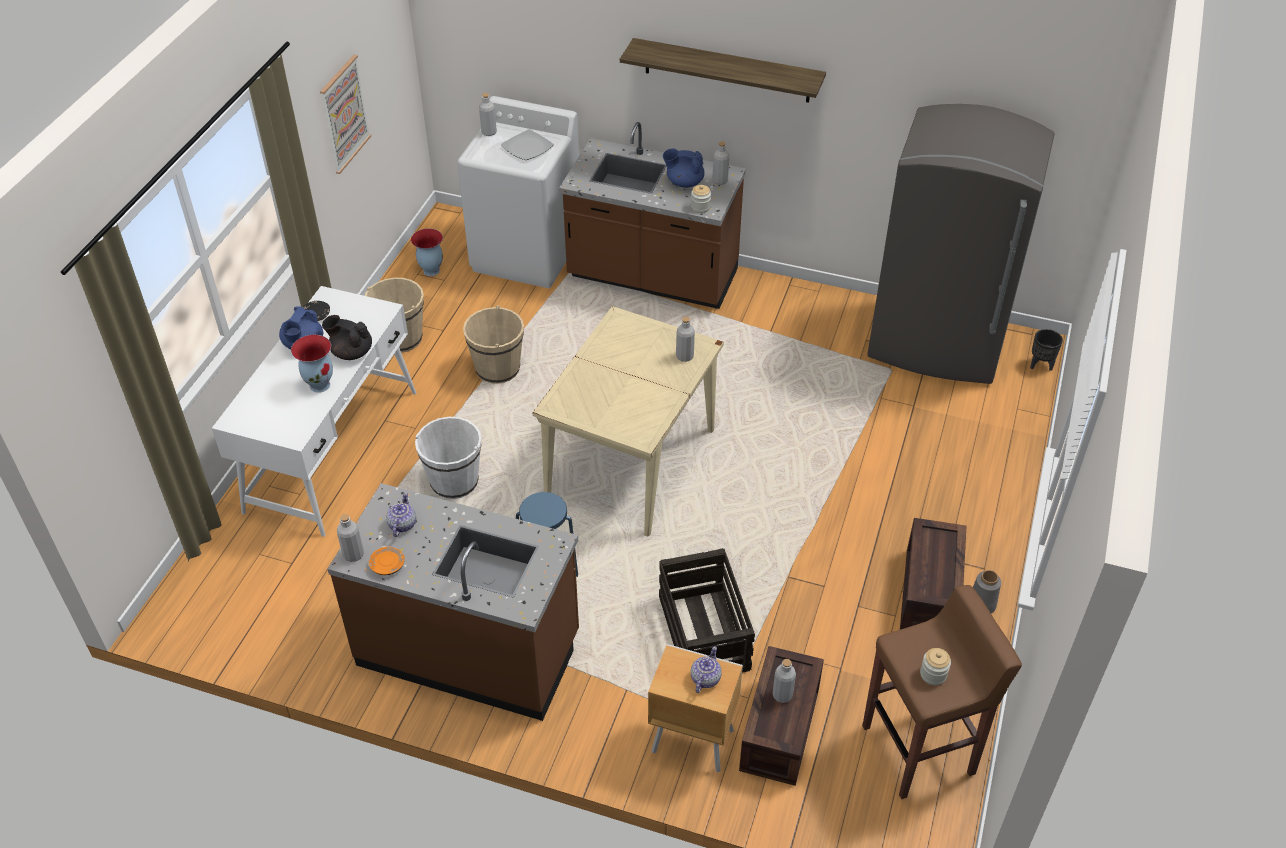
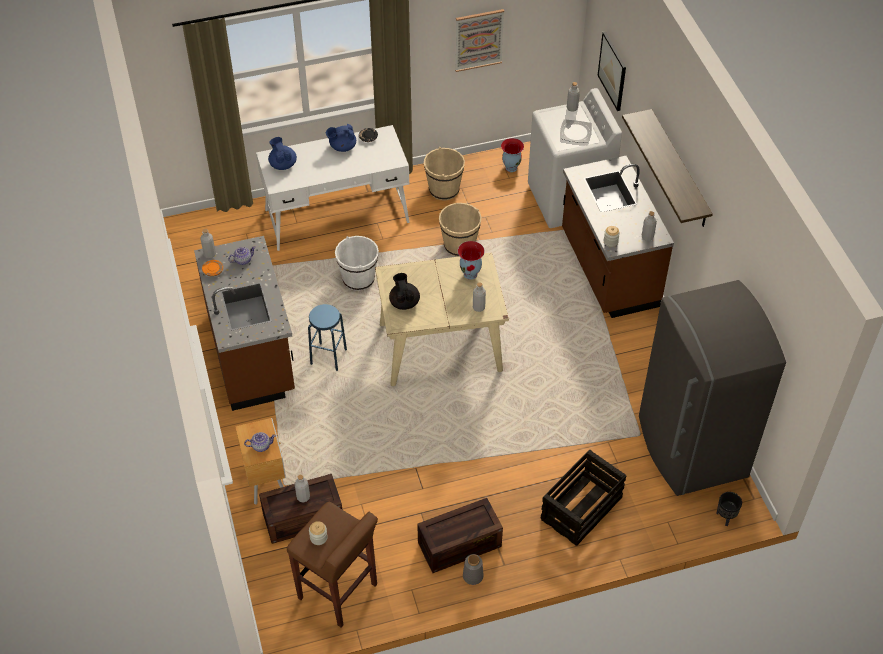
camera: 55 degrees right, 5 degrees up
(320, 384) = (320, 172): vase -> vase (471, 274)
(351, 352) = (354, 168): black teapot -> black teapot (404, 302)
(515, 53) = (612, 71): none -> picture
(684, 182) = (627, 221): blue teapot -> blue teapot (283, 164)
(704, 634) = (342, 450): crate -> crate (581, 509)

